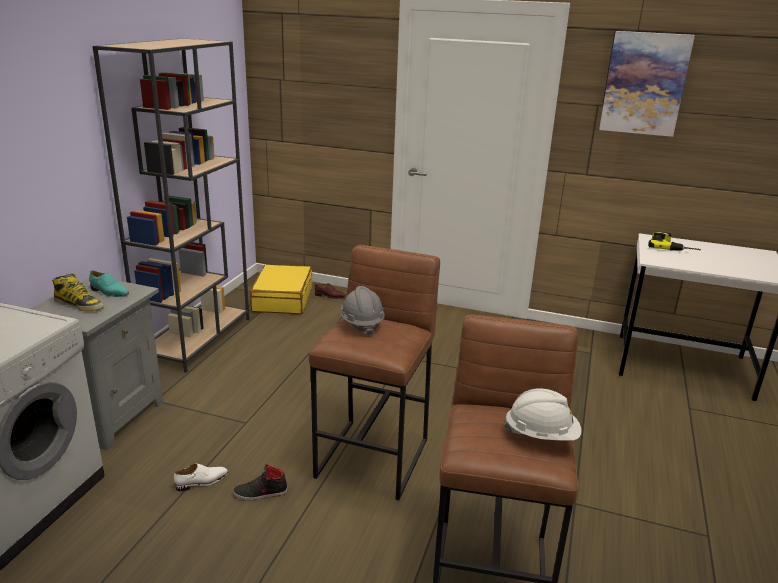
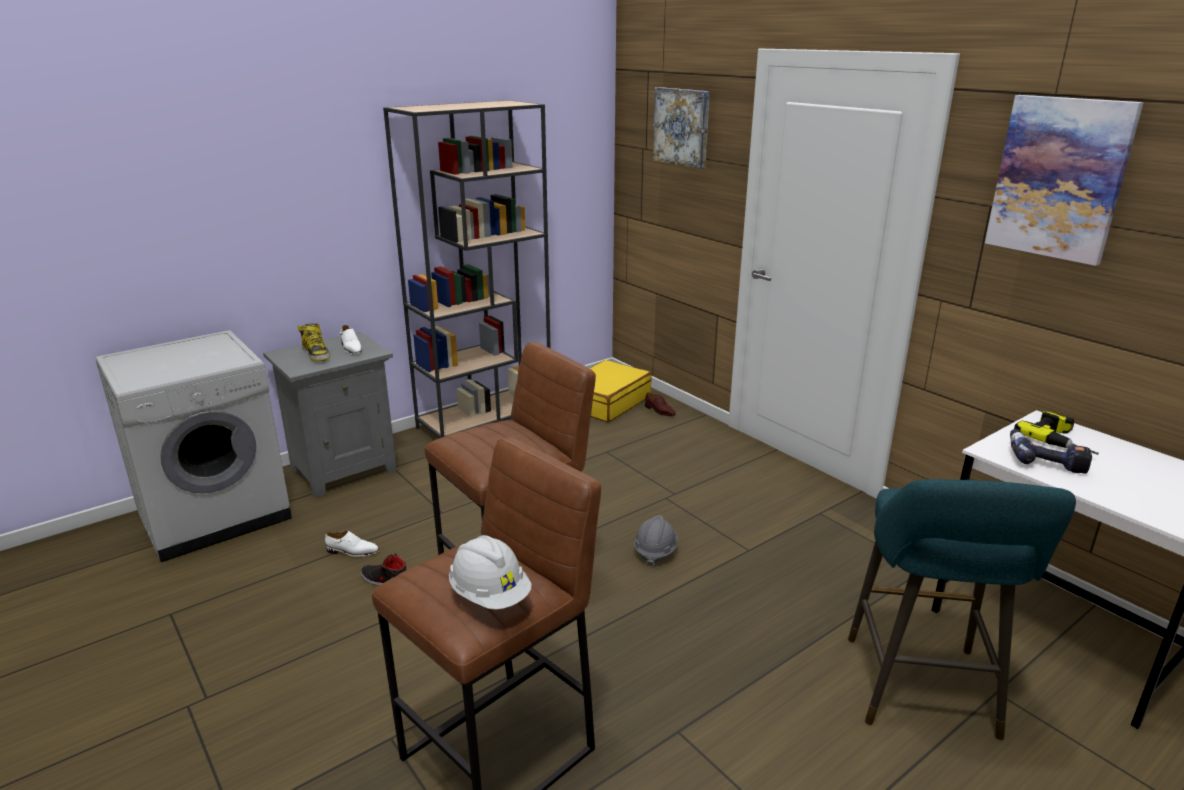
camera: 35 degrees right, 0 degrees up
(109, 292) = (351, 348): turquoise shoe -> white shoe
(324, 60) = (682, 127): none -> picture
(361, 323) = (496, 429): grey hard hat -> grey hard hat (655, 551)
(661, 423) = (922, 693): none -> turquoise stool
(680, 259) = (1045, 459): none -> power drill

